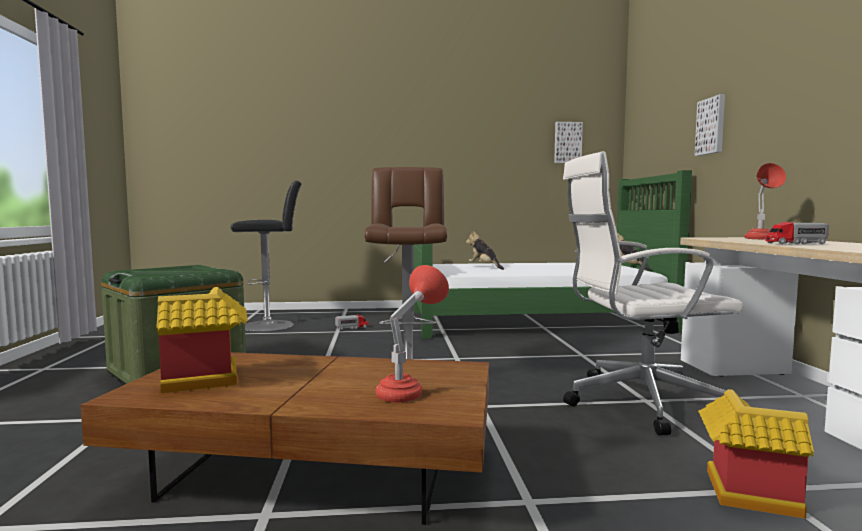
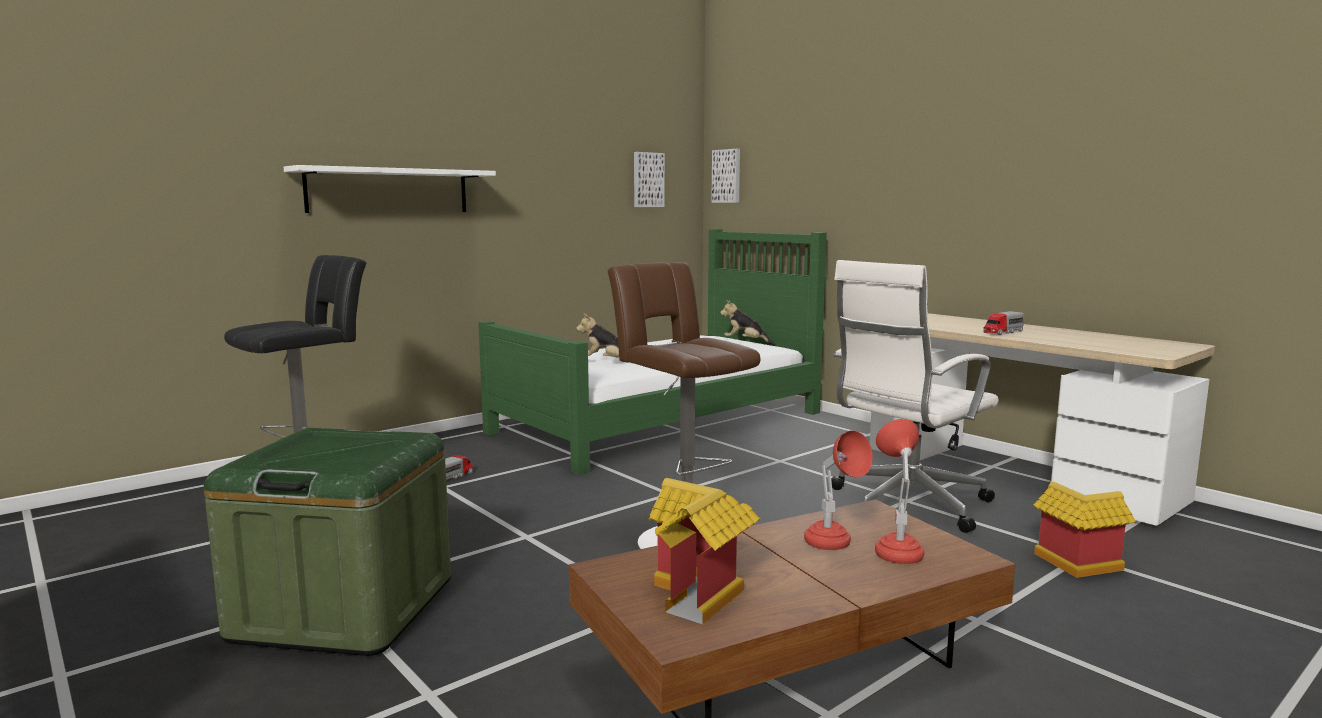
camera: 35 degrees left, 5 degrees up
(365, 151) = (389, 191): none -> white shelf
(711, 126) = (849, 186): picture -> picture (727, 176)
(762, 239) = (947, 321): red table lamp -> red table lamp (833, 547)

